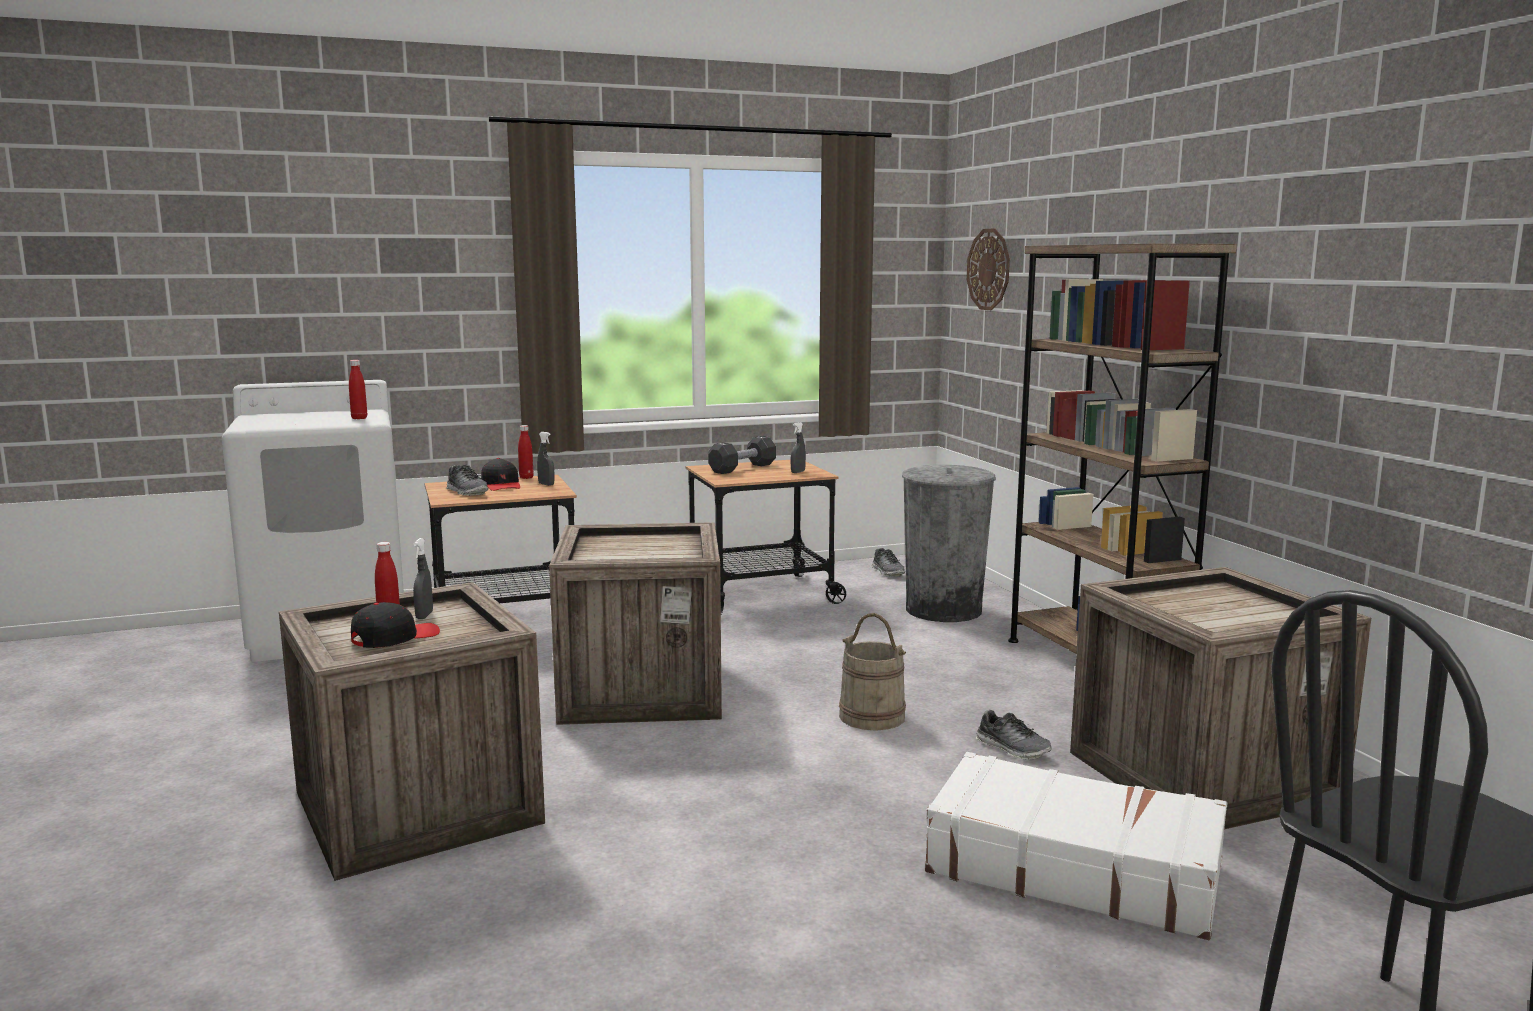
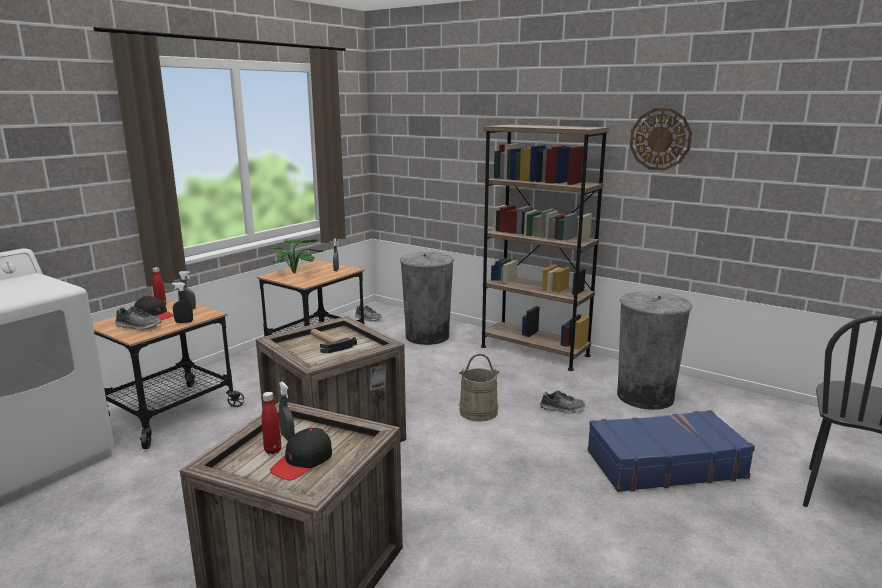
camera: 35 degrees left, 5 degrees up
(359, 418) = (44, 286): red bottle -> none
(394, 638) = (302, 462): black cap -> black cap turned 150 degrees counterclockwise
(517, 495) = (184, 322): none -> black spray bottle
(641, 546) = (327, 343): none -> hammer
(742, 468) = (297, 272): black dumbbell -> potted plant
(989, 269) = (412, 134): wall clock -> wall clock (660, 139)
(1073, 868) = (664, 464): white suitcase -> blue suitcase
(1203, 774) = (645, 396): crate -> grey trash can

